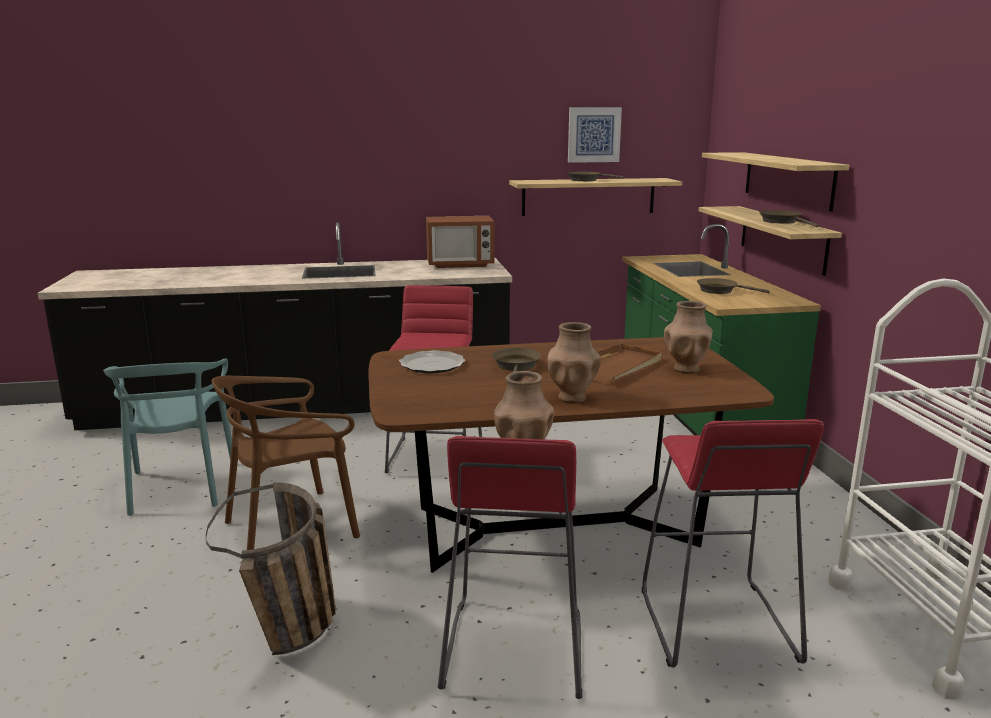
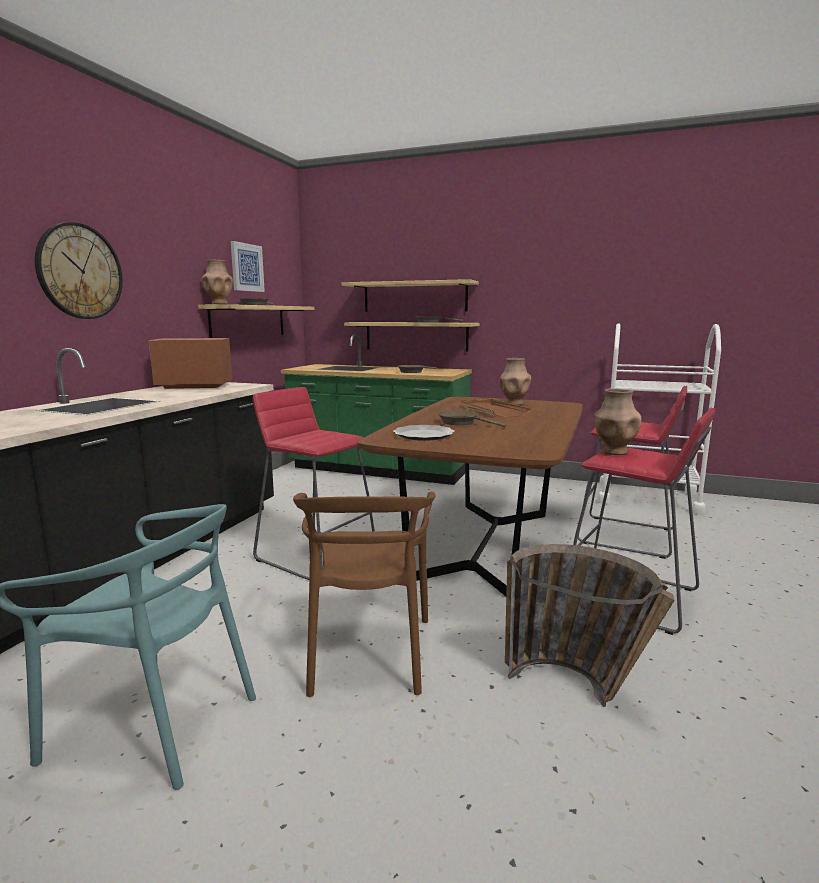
camera: 60 degrees left, 5 degrees down
(374, 157) = (80, 271): none -> wall clock
(460, 264) = (195, 386): microwave -> microwave turned 120 degrees counterclockwise
(572, 397) = (543, 423): brown vase -> brown vase (219, 304)

